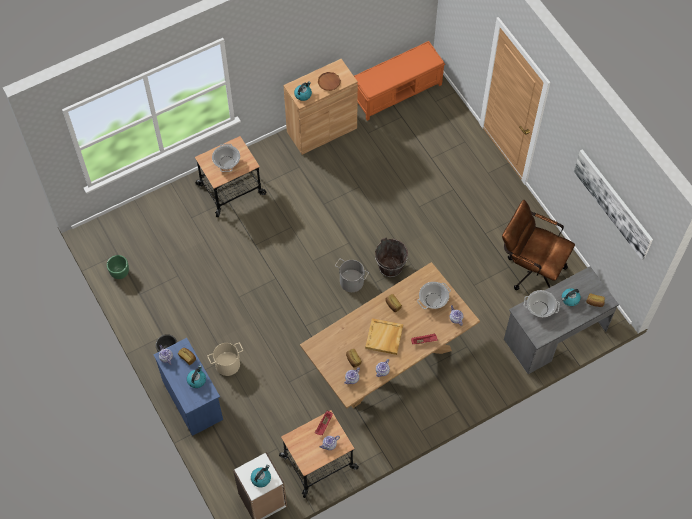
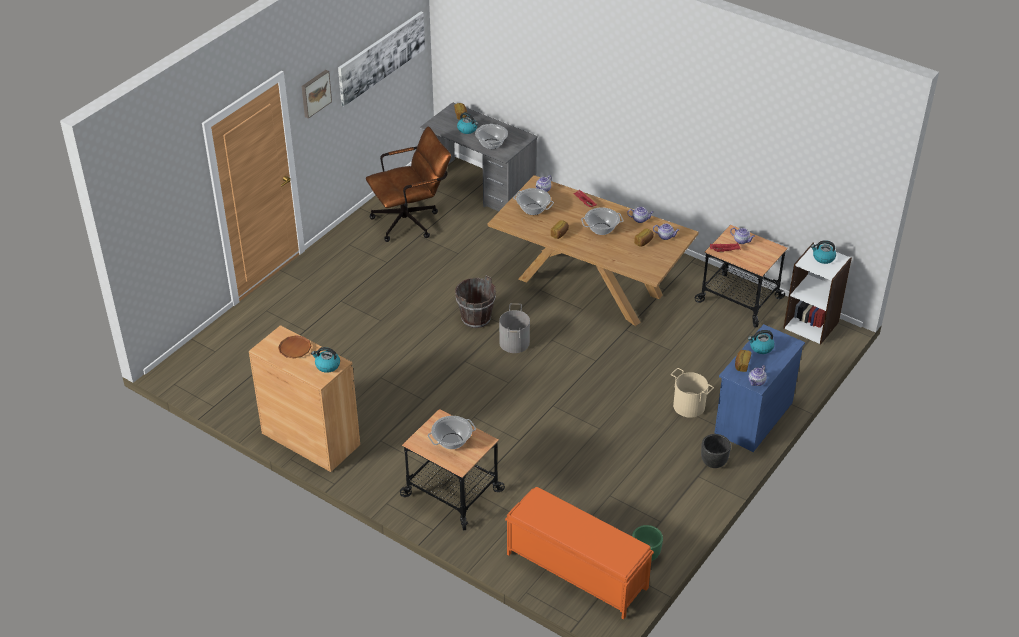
camera: 115 degrees left, 20 degrees down
(384, 337) = (601, 229): beige tray -> cooking pot
(397, 92) = (214, 388): orange bench -> orange bench (576, 570)
(531, 268) = (411, 221): brown office chair -> brown office chair turned 120 degrees counterclockwise
(563, 131) = (315, 93): none -> picture

